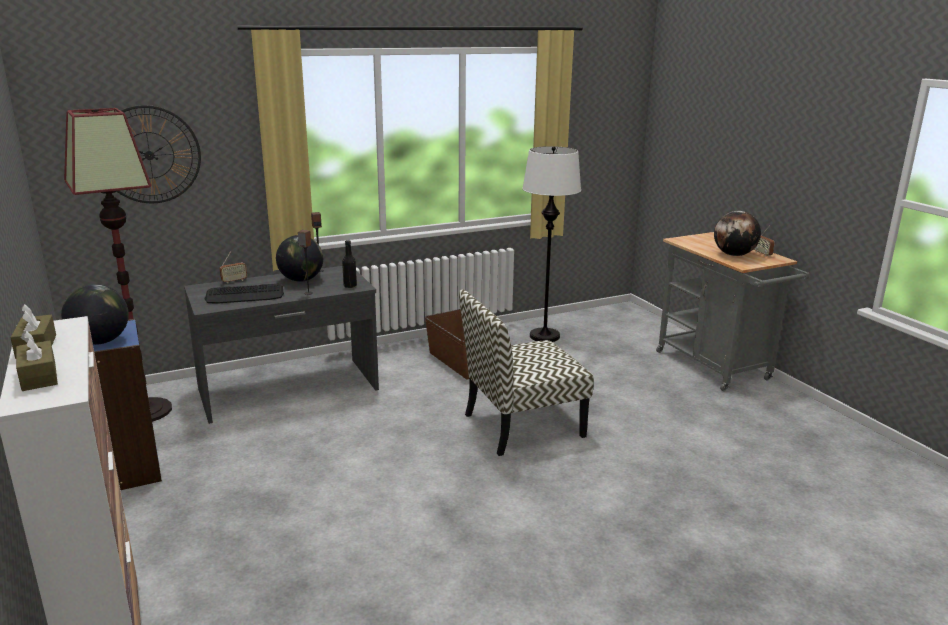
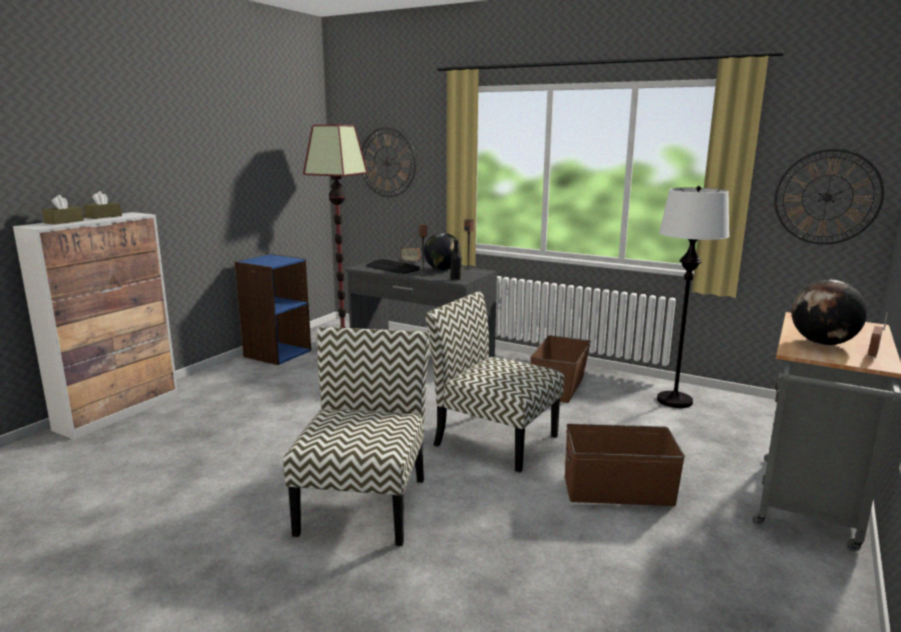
camera: 55 degrees right, 5 degrees down
(100, 342) = (265, 262): globe -> none
(566, 526) = (363, 504): none -> chair
(606, 142) = (827, 197): none -> wall clock
(648, 413) = (619, 491): none -> brown storage box

